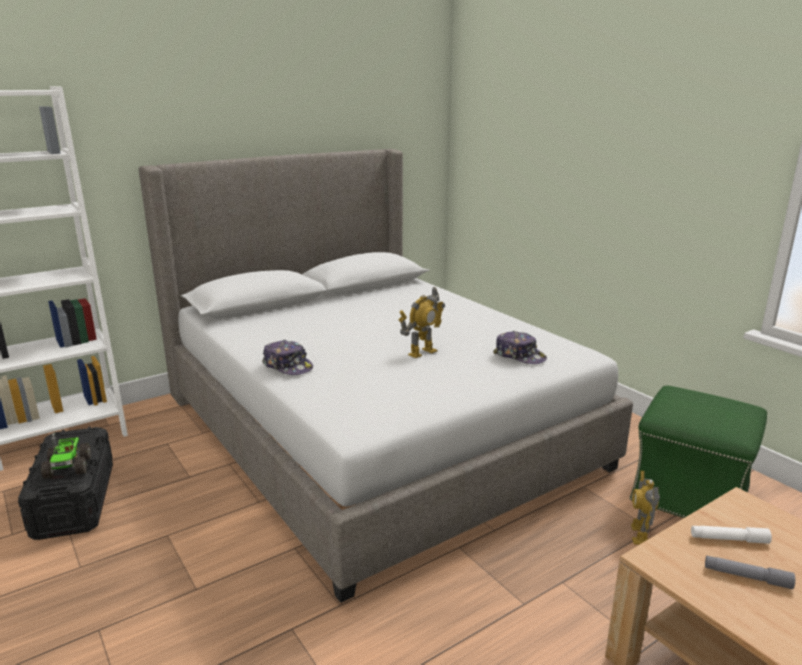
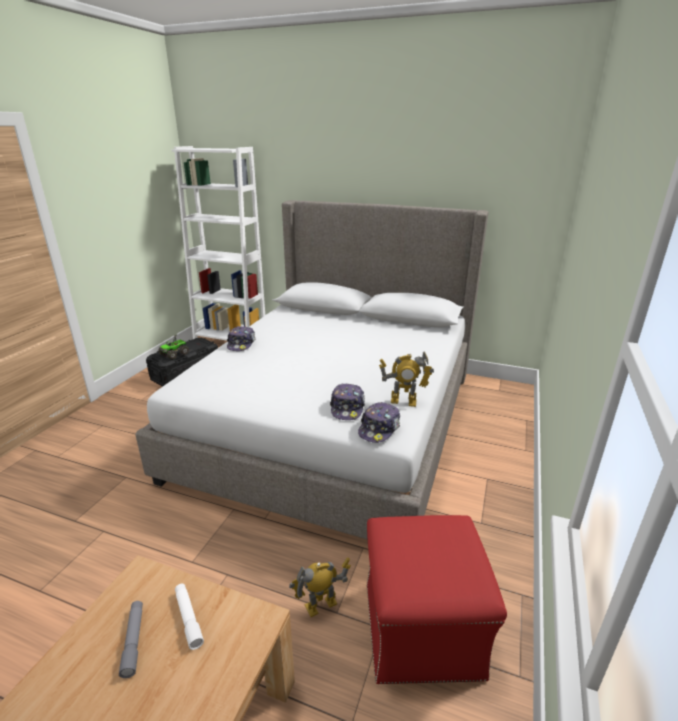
camera: 55 degrees right, 5 degrees up
(422, 352) = (309, 372): toy robot -> toy robot (403, 402)
(569, 355) = (379, 429): none -> cap
(688, 493) = (421, 627): green ottoman -> red ottoman

